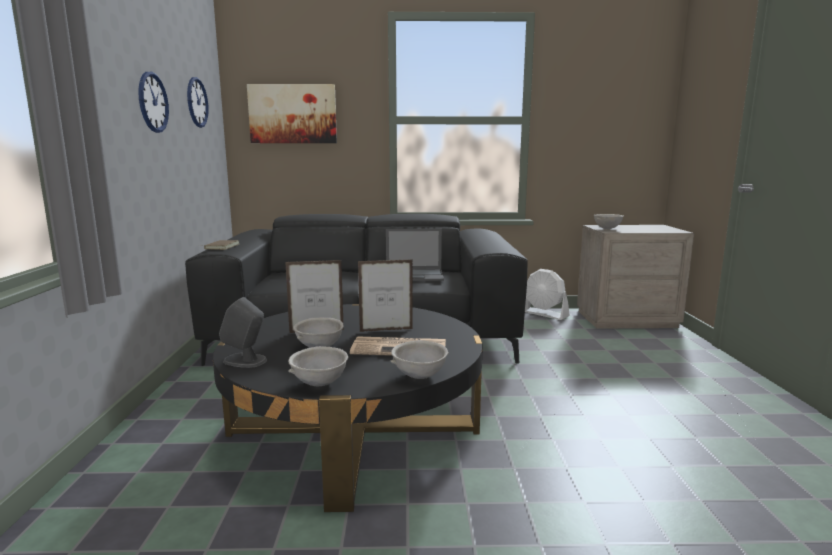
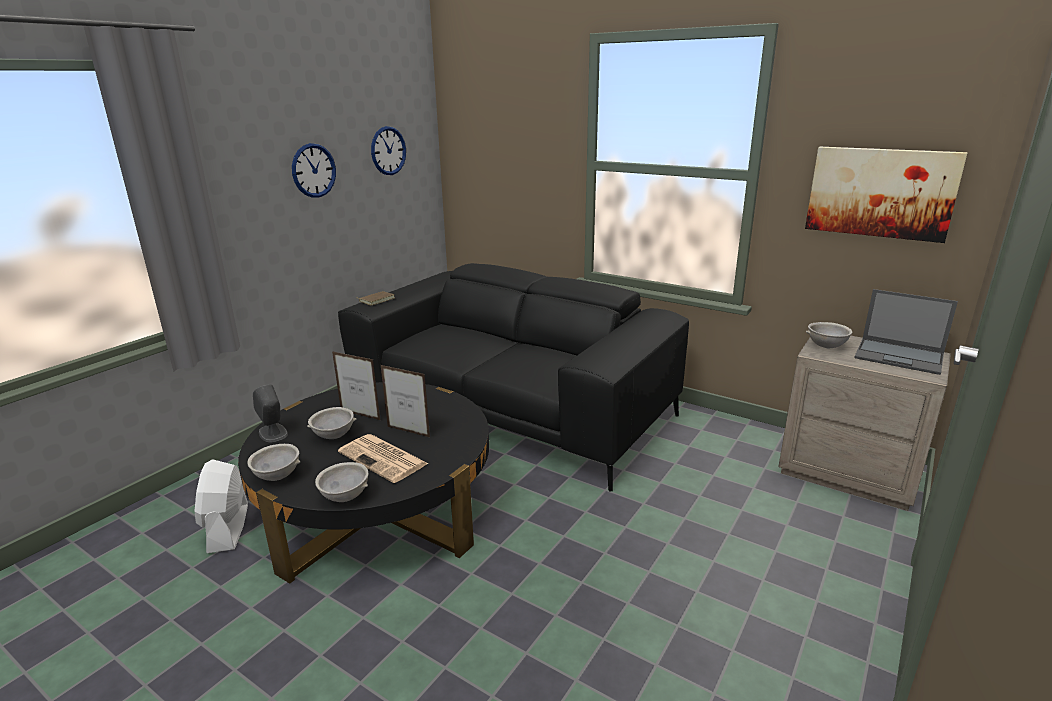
camera: 35 degrees right, 10 degrees up
(293, 114) = (495, 152): picture -> picture (880, 192)
(414, 275) = (540, 362): laptop -> laptop (900, 356)
(544, 314) = (746, 430): white fan -> white fan (228, 528)

